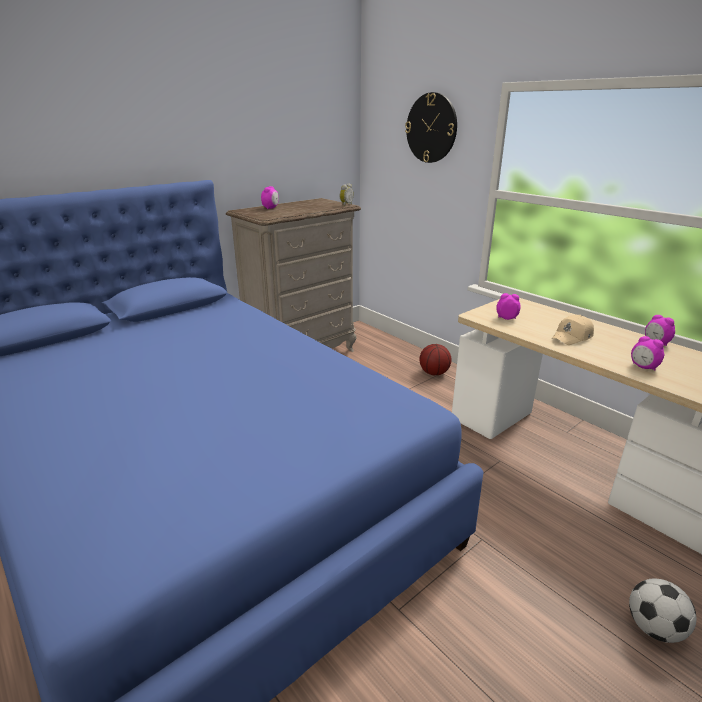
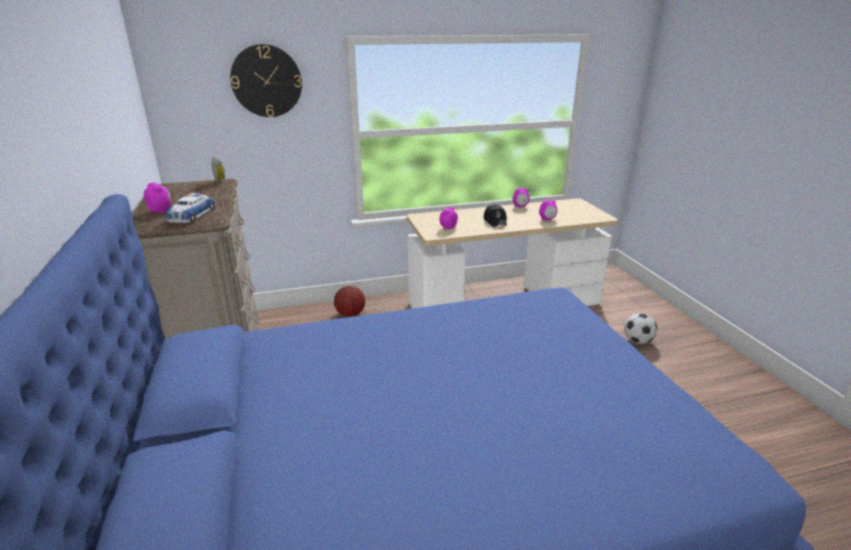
camera: 65 degrees left, 0 degrees up
(271, 213) = (192, 215): none -> toy car
(572, 337) = (495, 221): beige cap -> black cap

